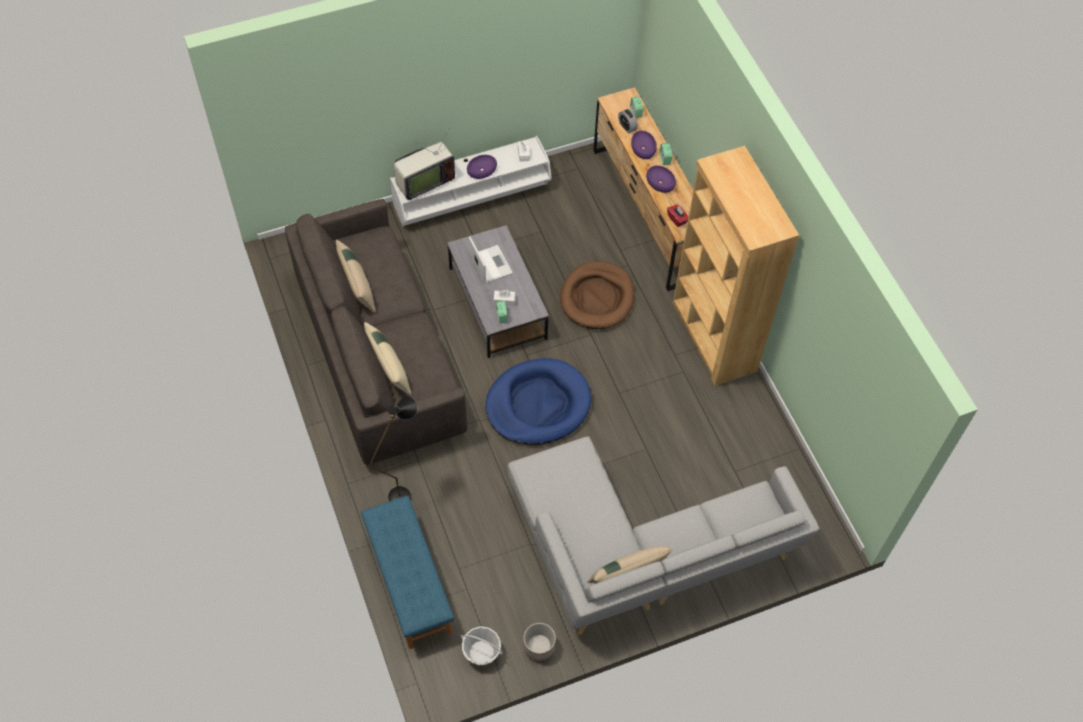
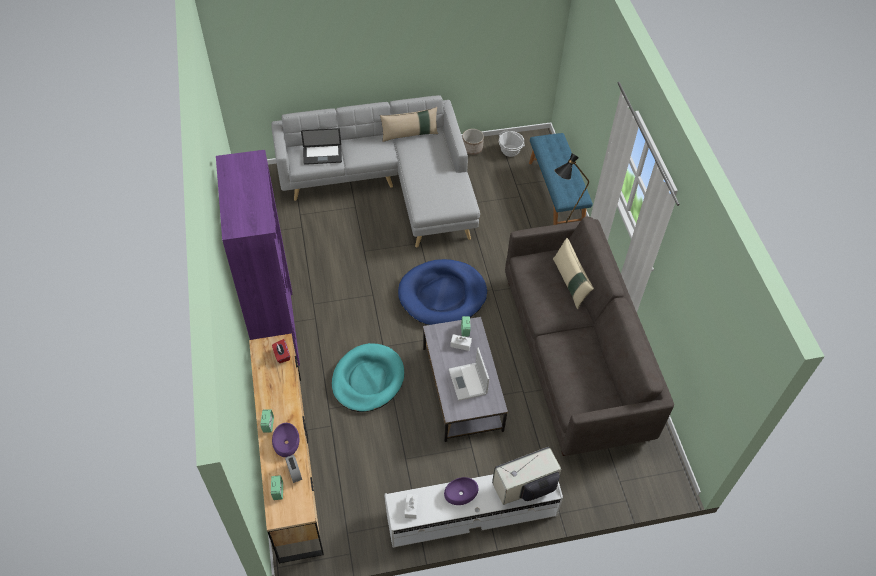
camera: 170 degrees left, 5 degrees down
(357, 286) = (598, 359): beige pillow -> none
(597, 298) = (368, 379): brown dog bed -> turquoise dog bed
(660, 182) = (283, 398): purple bowl -> none
(713, 337) = (275, 328): brown bookcase -> purple bookcase
(735, 514) = (322, 155): none -> laptop

